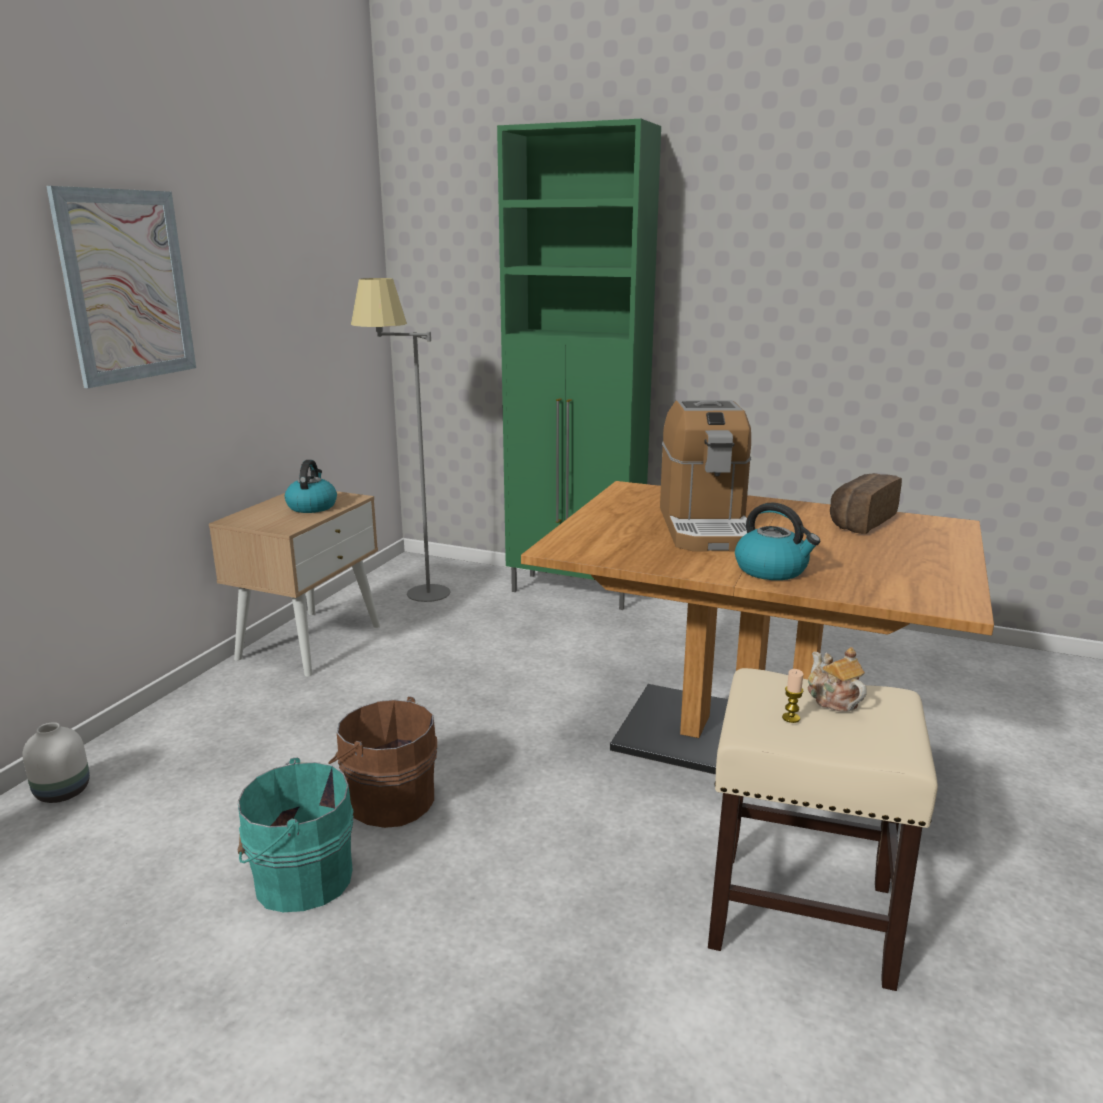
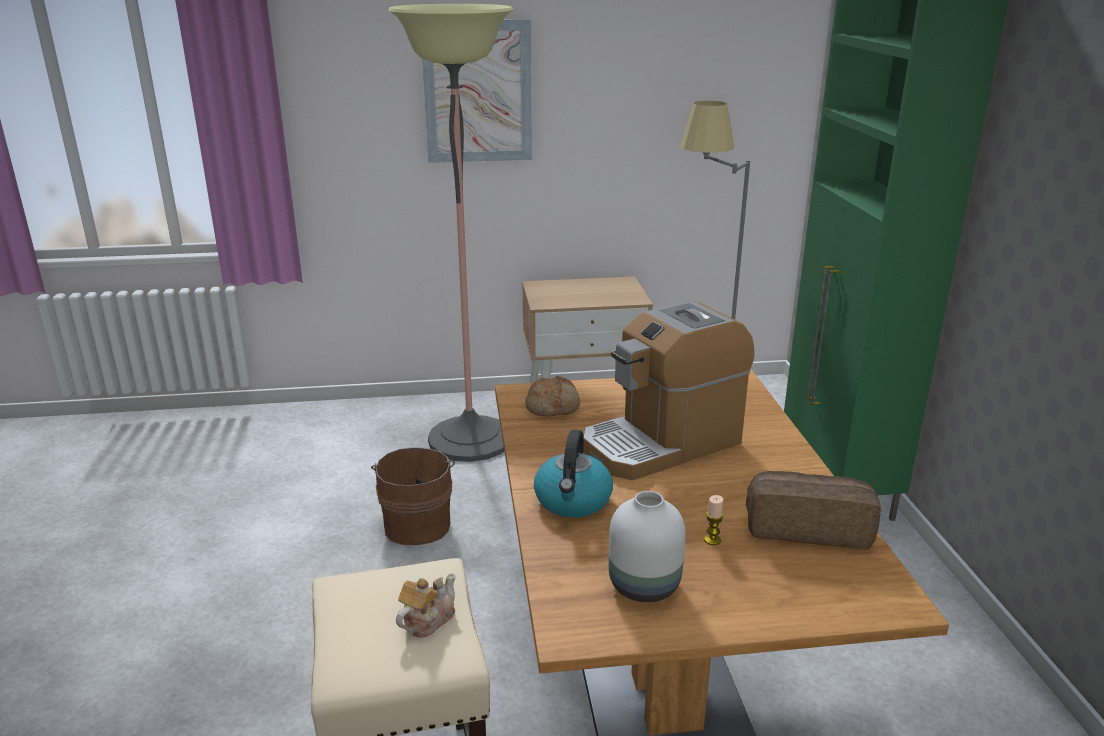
camera: 60 degrees right, 5 degrees up
(61, 792) = (343, 414): white vase -> white vase (642, 584)
(273, 720) = (470, 439): none -> floor lamp
(299, 878) = (317, 526): turquoise bucket -> none
(312, 506) = (597, 295): kettle -> none
(598, 544) = (553, 407): none -> bread
(791, 718) = (375, 602): candle -> candle (712, 540)

